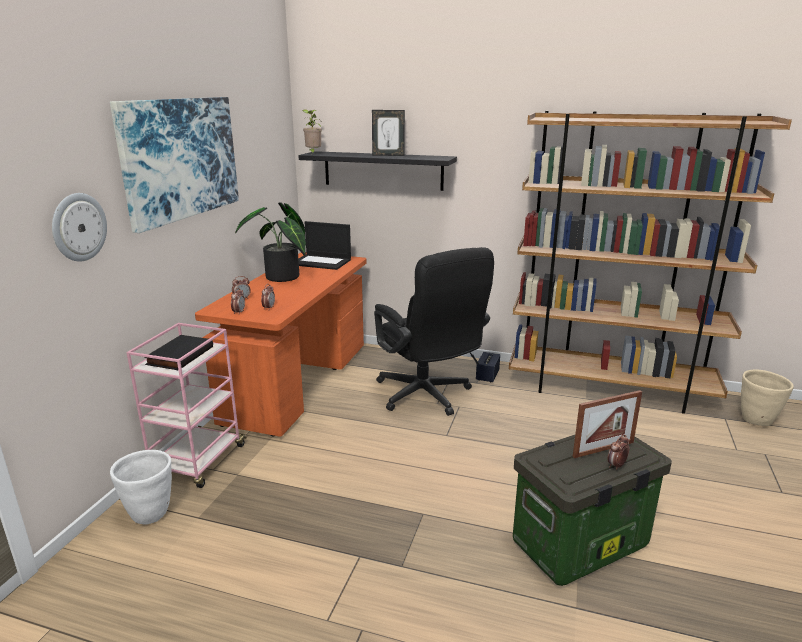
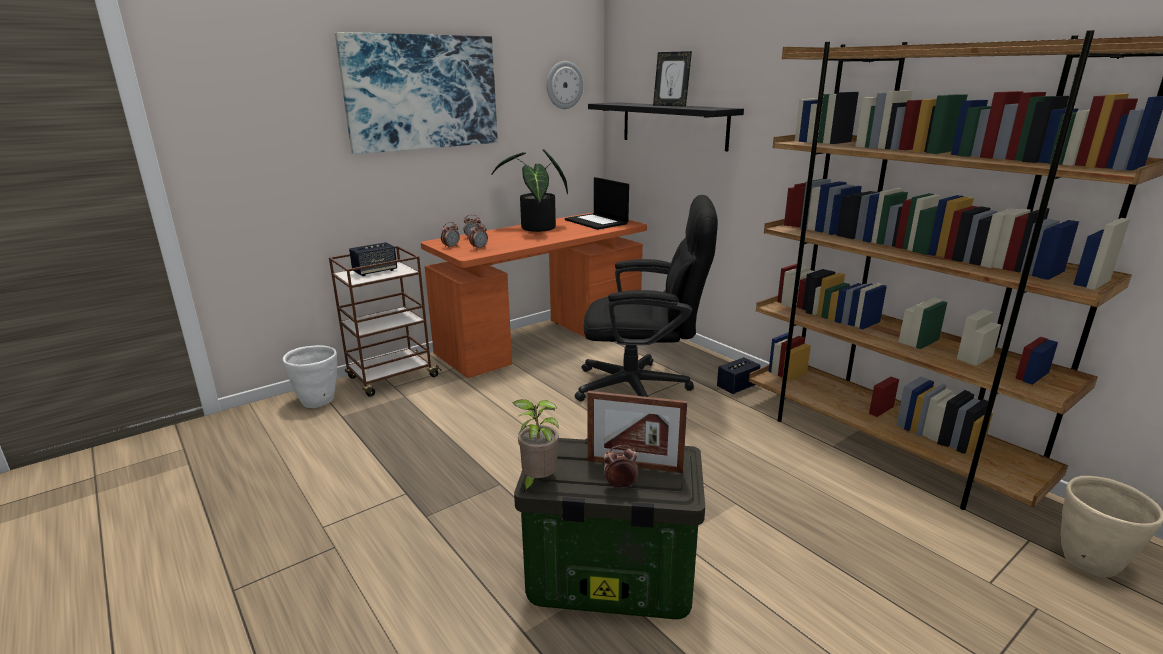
camera: 35 degrees right, 0 degrees up
(78, 227) = (289, 139): wall clock -> wall clock (564, 85)
(179, 355) = (375, 271): black book -> speaker
(198, 462) = (391, 378): pink cart -> brown cart
(313, 153) = (606, 103): potted plant -> potted plant (537, 482)
(428, 397) = (643, 387): black office chair -> black office chair turned 90 degrees counterclockwise

